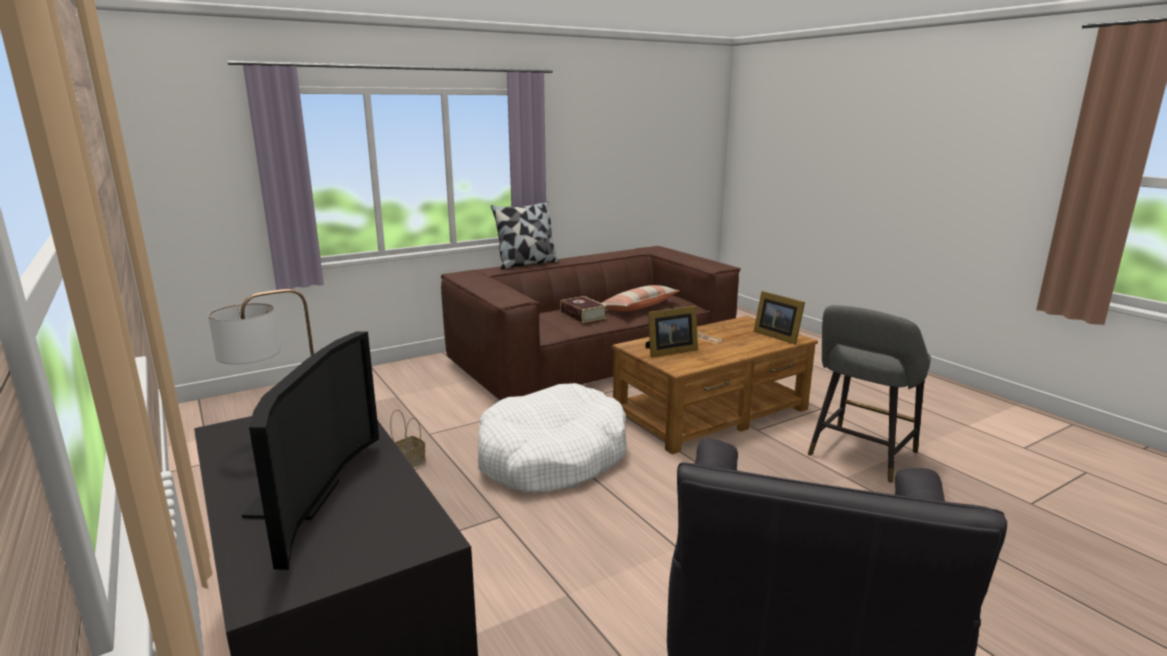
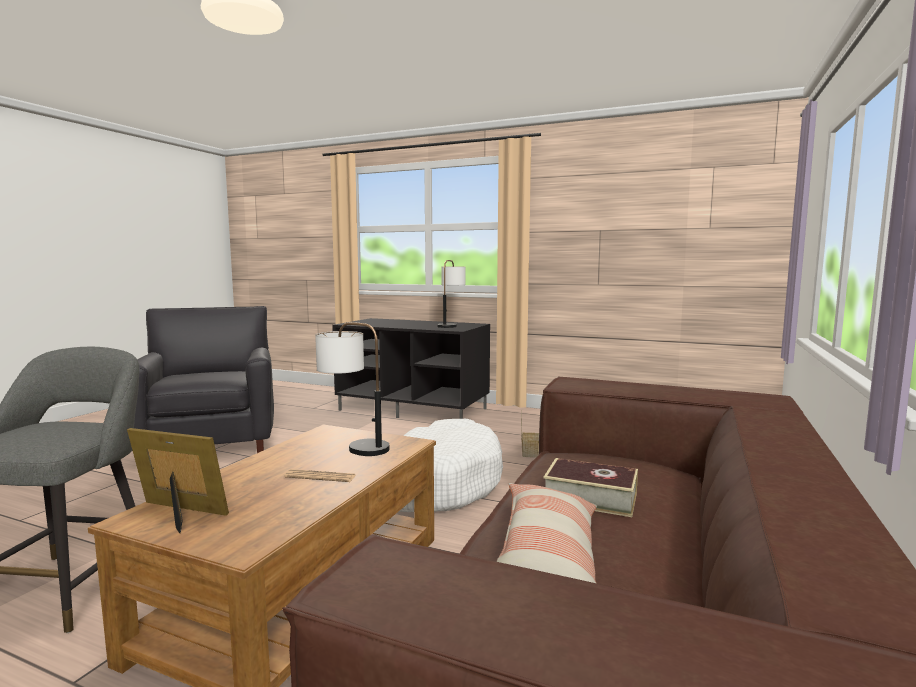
camera: 145 degrees right, 10 degrees down
(305, 500) = (401, 322): television -> none
(527, 264) = (807, 441): pillow -> none
(669, 351) = (353, 445): picture frame -> table lamp

